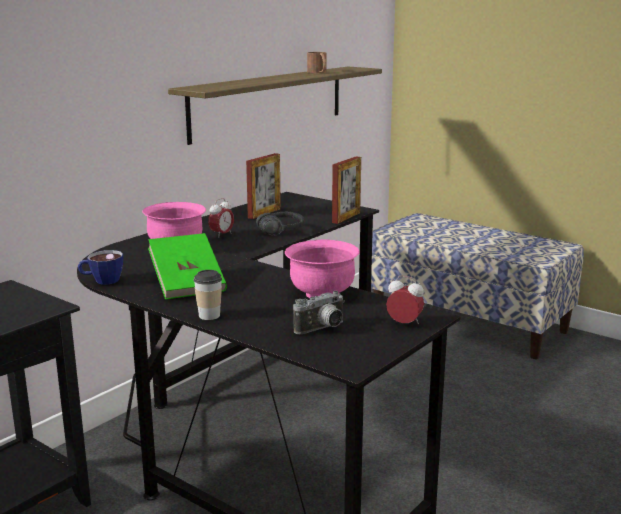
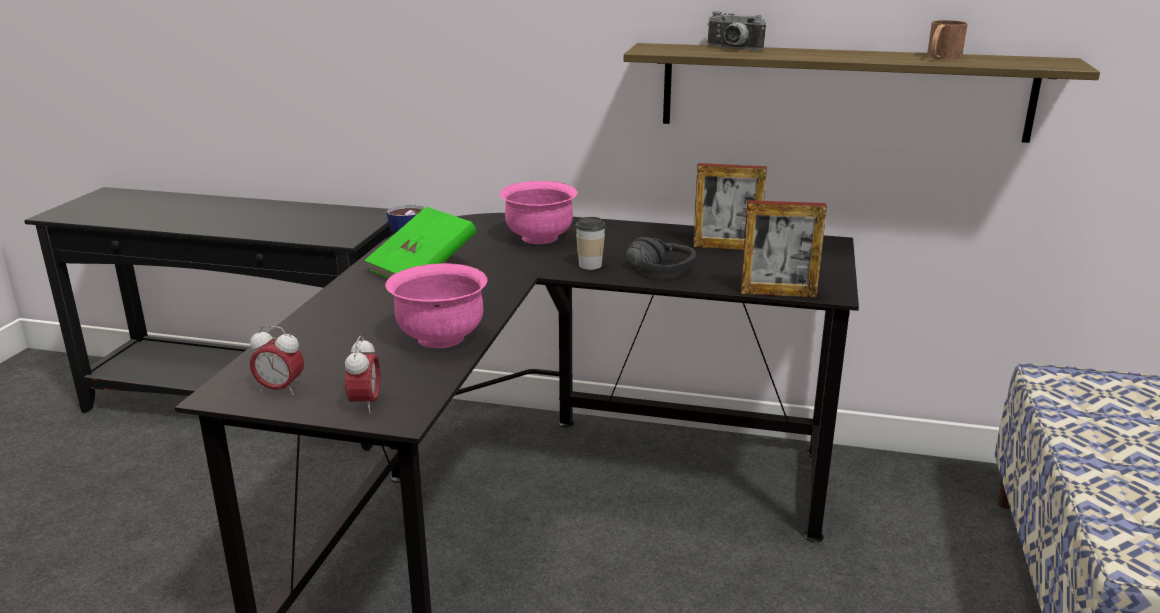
camera: 65 degrees right, 5 degrees up
(209, 315) = (337, 299): cup -> cup (590, 265)
(221, 235) = (607, 247): alarm clock -> alarm clock (280, 389)
(323, 329) = (324, 360): camera -> camera (732, 49)

